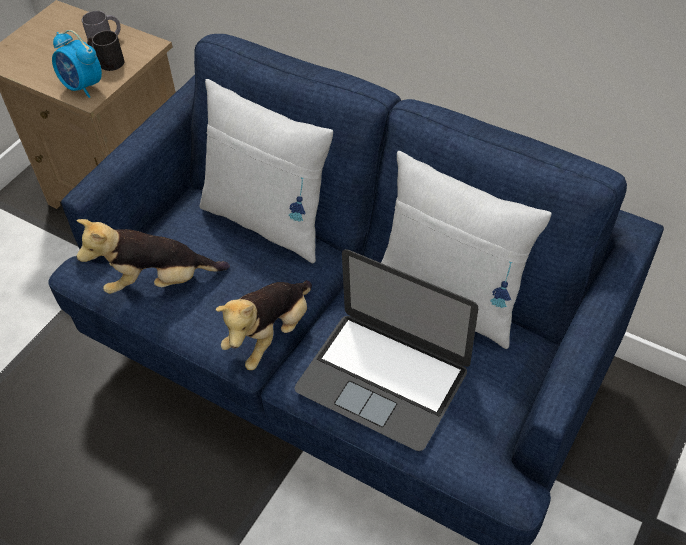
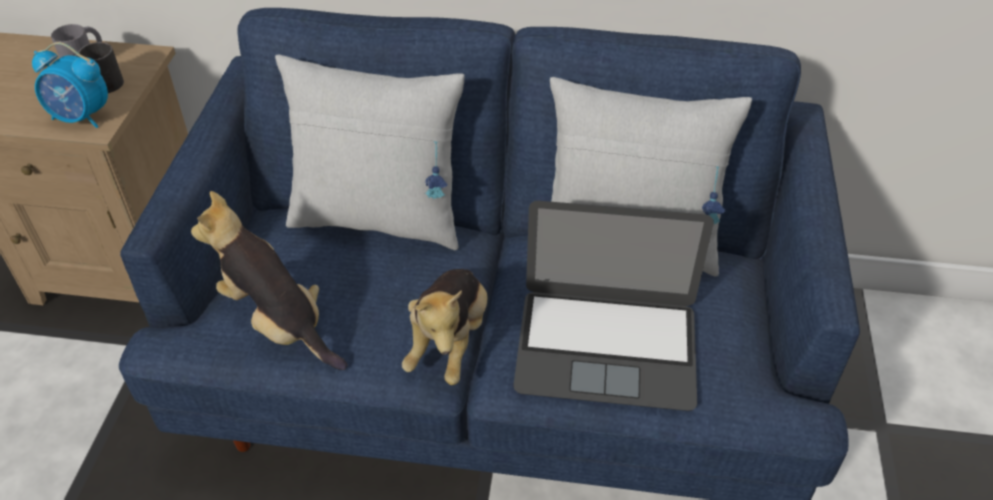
camera: 25 degrees left, 5 degrees down
(159, 281) = (278, 322): plush toy -> plush toy turned 75 degrees clockwise

